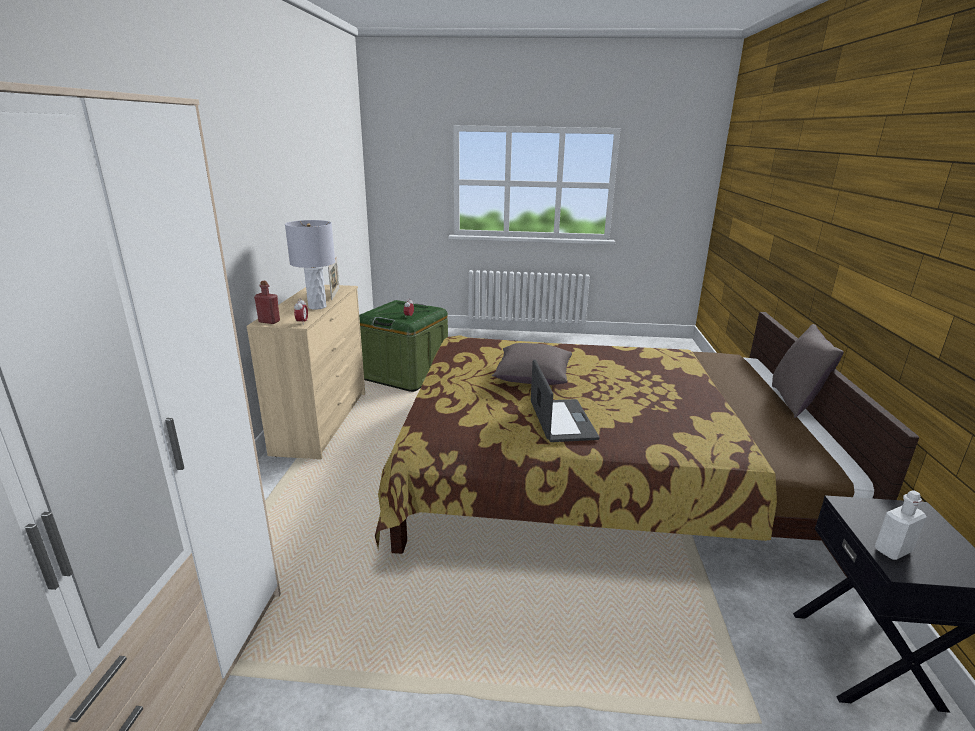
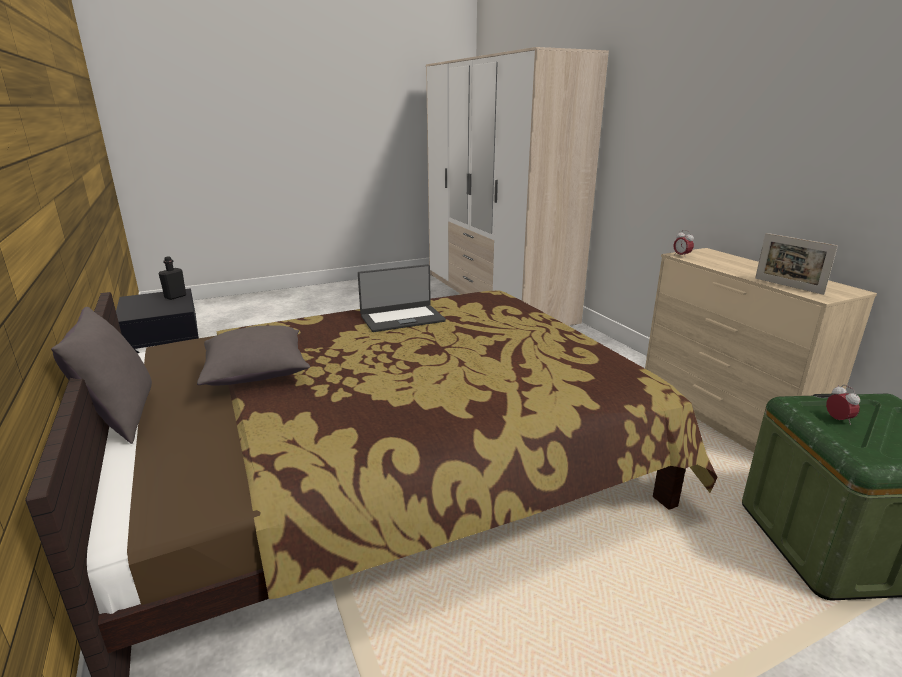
camera: 150 degrees right, 0 degrees up
(269, 321) = (705, 252): red bottle -> none
(317, 307) = (733, 269): grey table lamp -> none
(532, 378) = (469, 348): grey pillow -> grey pillow (257, 374)
(561, 421) = (402, 318): laptop -> laptop turned 75 degrees counterclockwise
(892, 550) = (175, 296): white bottle -> black bottle

